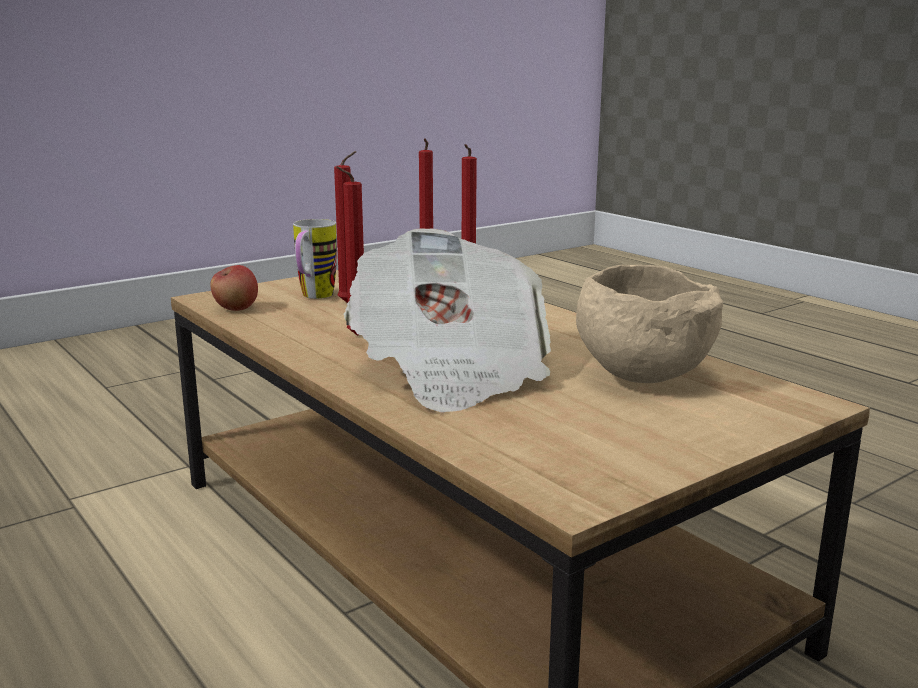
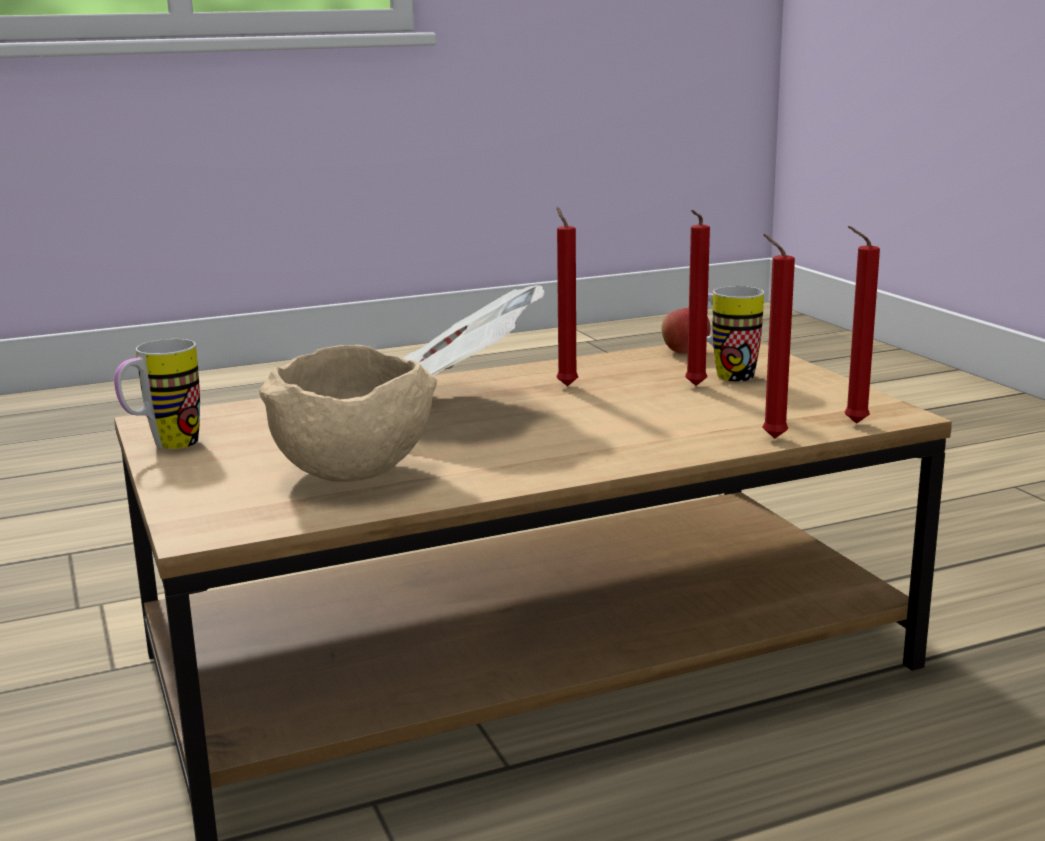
camera: 105 degrees right, 0 degrees up
(650, 467) = (164, 446): none -> mug

